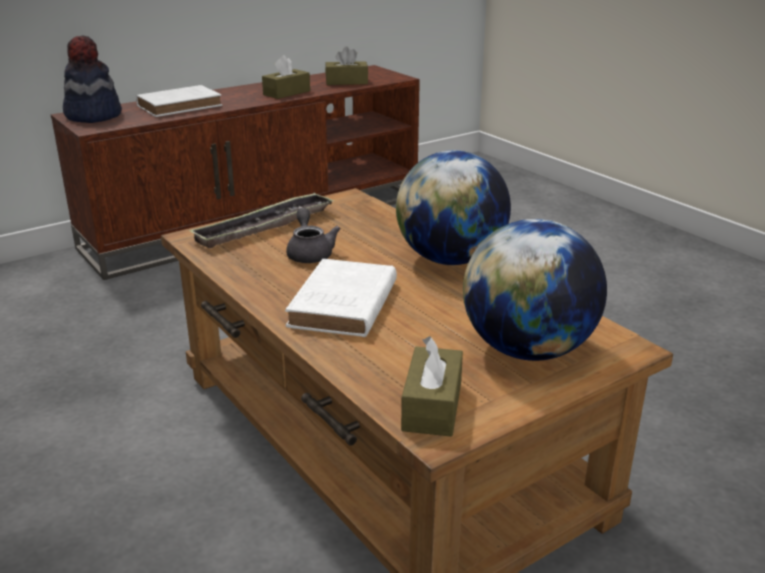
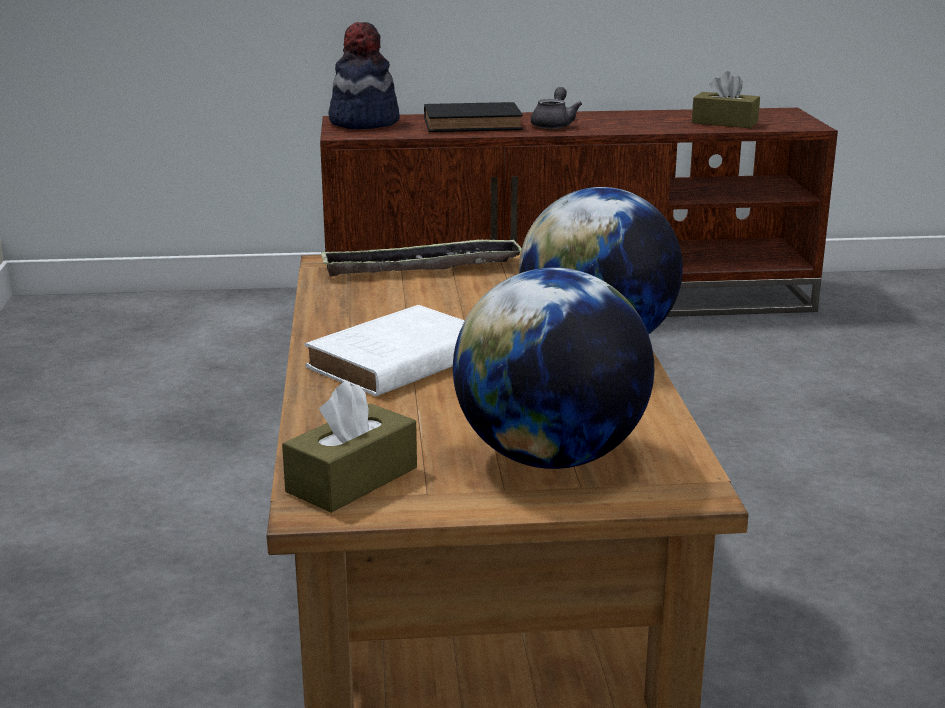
camera: 30 degrees right, 5 degrees down
(181, 106) = (475, 124): white book -> black book
(286, 93) = (624, 126): brown tissue box -> none
(310, 253) = (435, 303): grey teapot -> grey teapot (554, 124)

